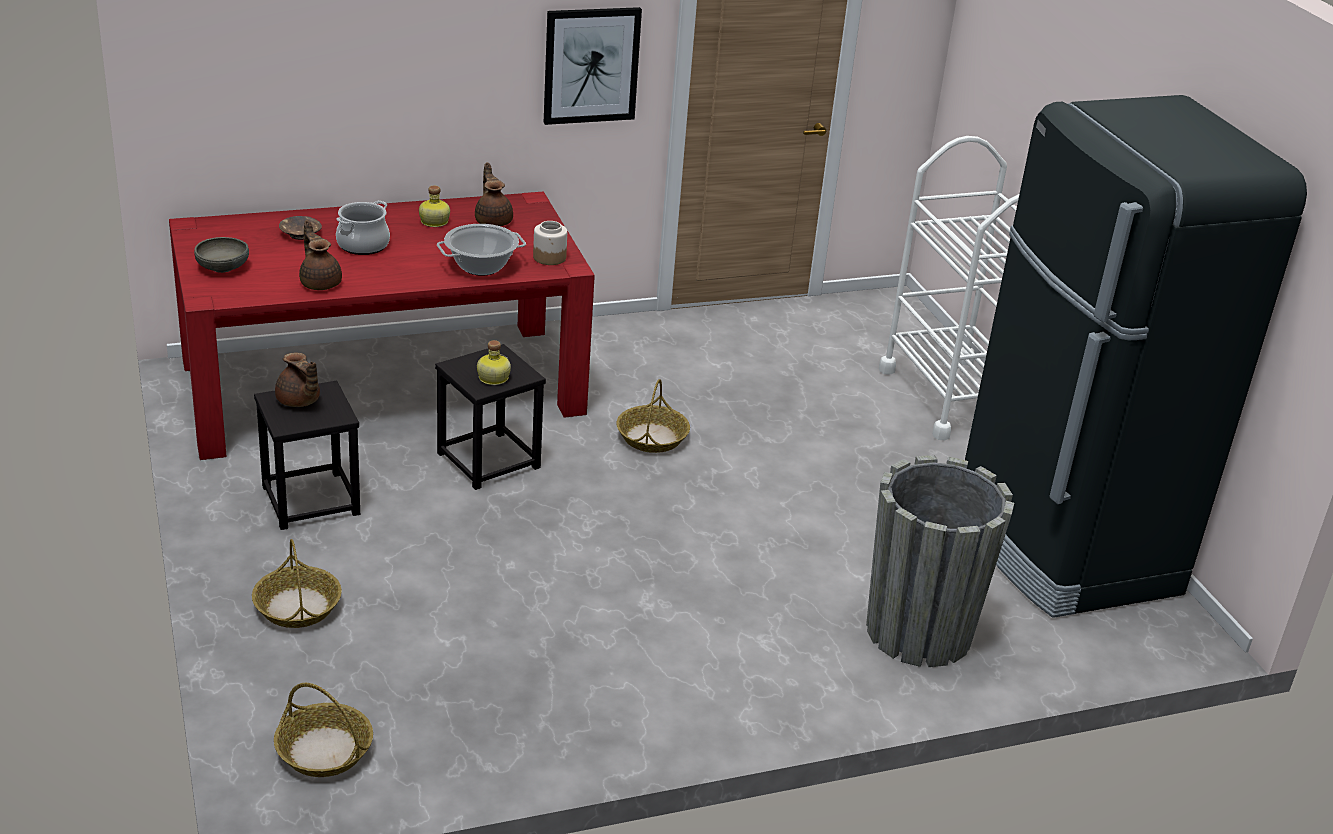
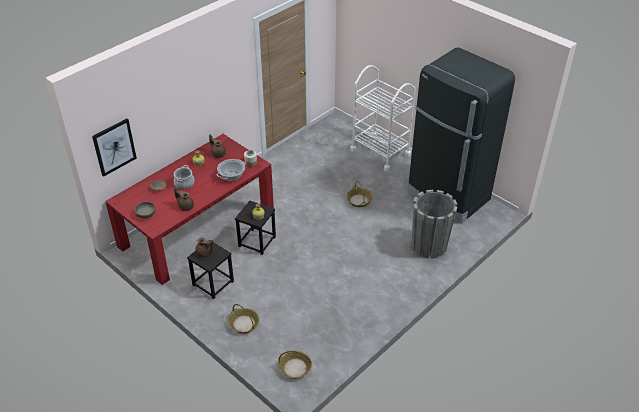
camera: 25 degrees left, 10 degrees up
(591, 65) = (231, 84): picture -> picture (114, 147)
(652, 438) = (301, 209): basket -> basket (359, 200)

